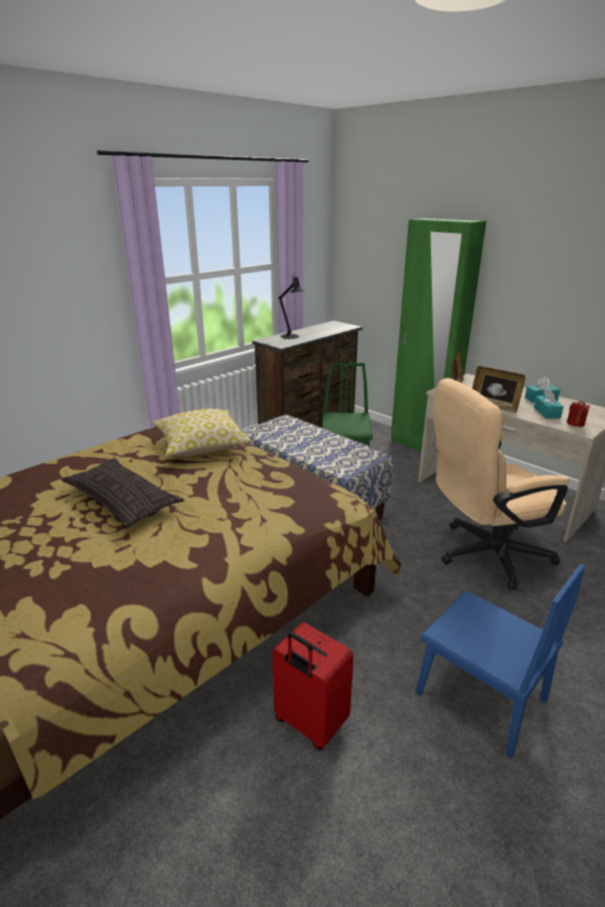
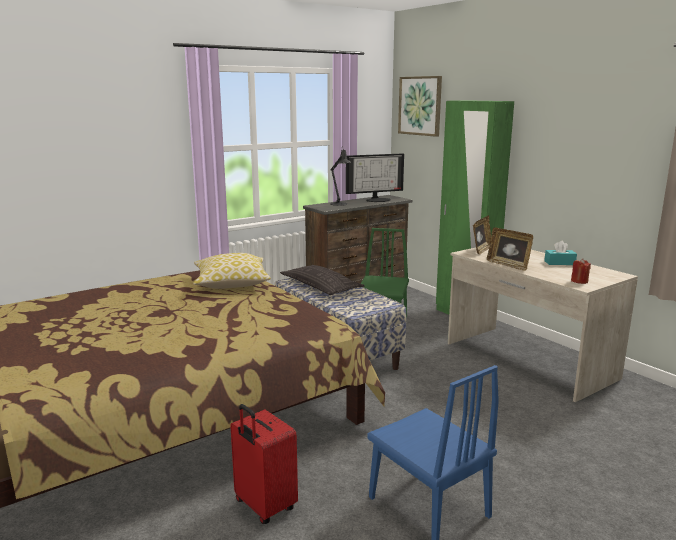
camera: 10 degrees right, 10 degrees down
(121, 499) = (147, 312): pillow -> pillow (320, 286)
(327, 328) = (377, 200): none -> monitor
(368, 222) = (420, 106): none -> picture
(483, 554) = (485, 404): beige office chair -> none
(546, 412) = (557, 272): turquoise tissue box -> none

